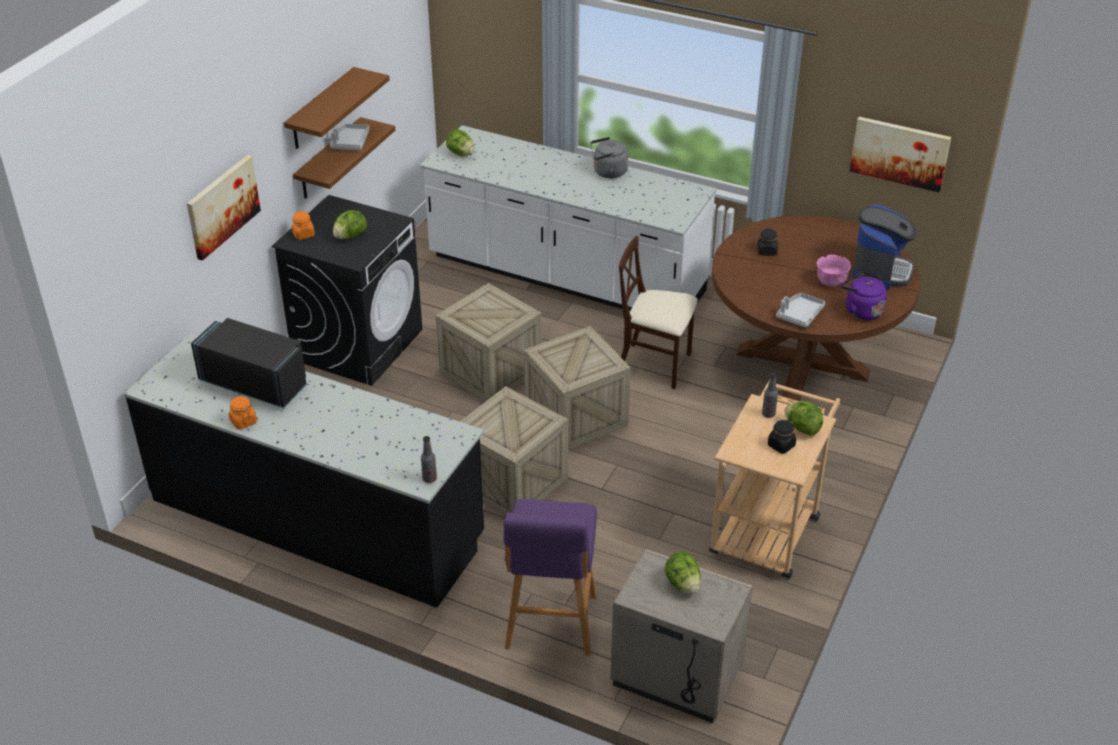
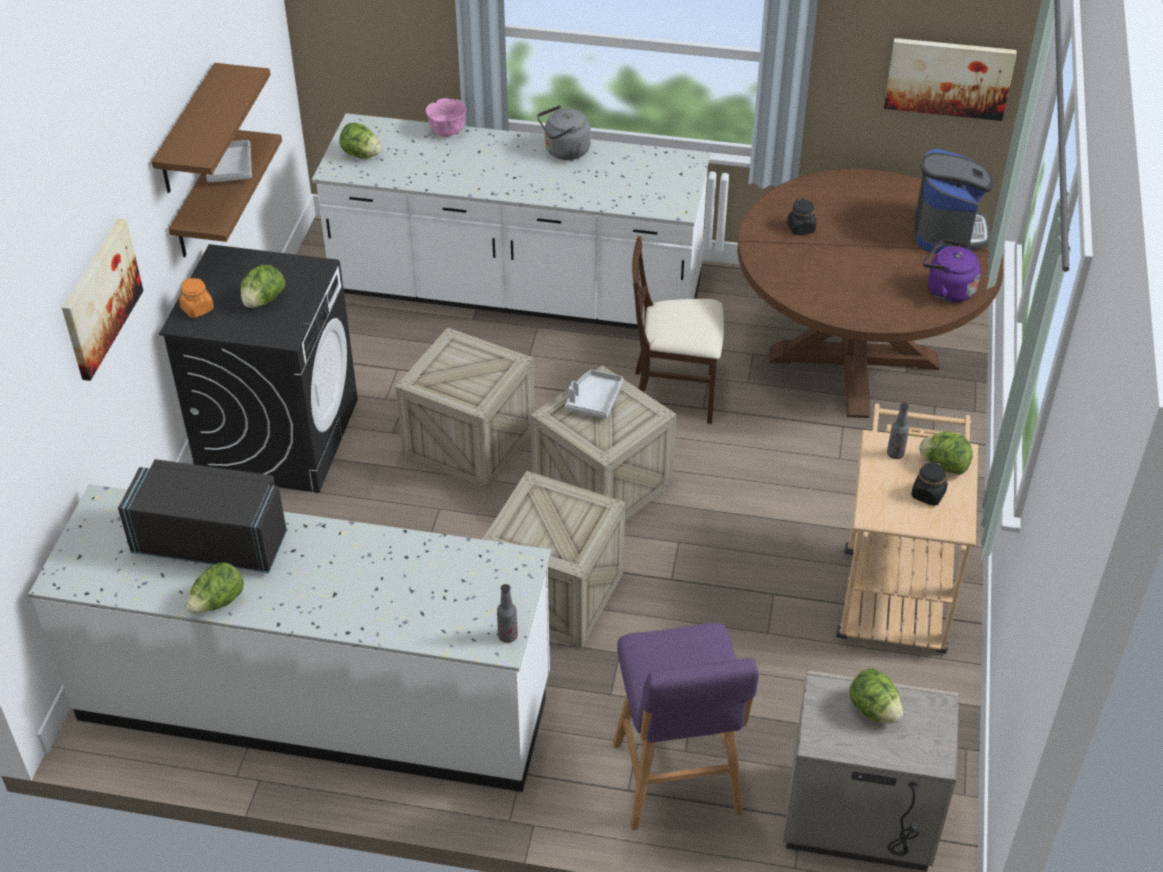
camera: 15 degrees left, 5 degrees up
(243, 421) = (218, 603): orange jar -> lettuce
(317, 518) = (316, 699): black counter -> white counter
(799, 315) = (875, 309): grey tray -> grey tray (594, 400)
(831, 282) = (895, 258): pink bowl -> pink bowl (447, 132)

